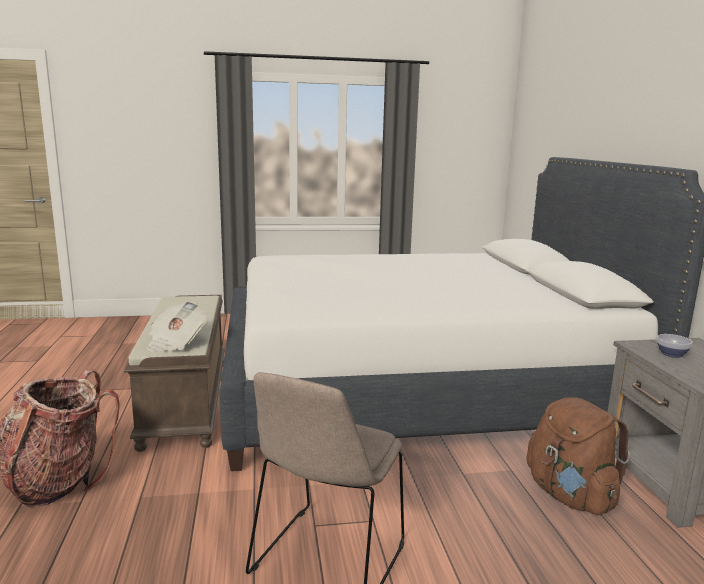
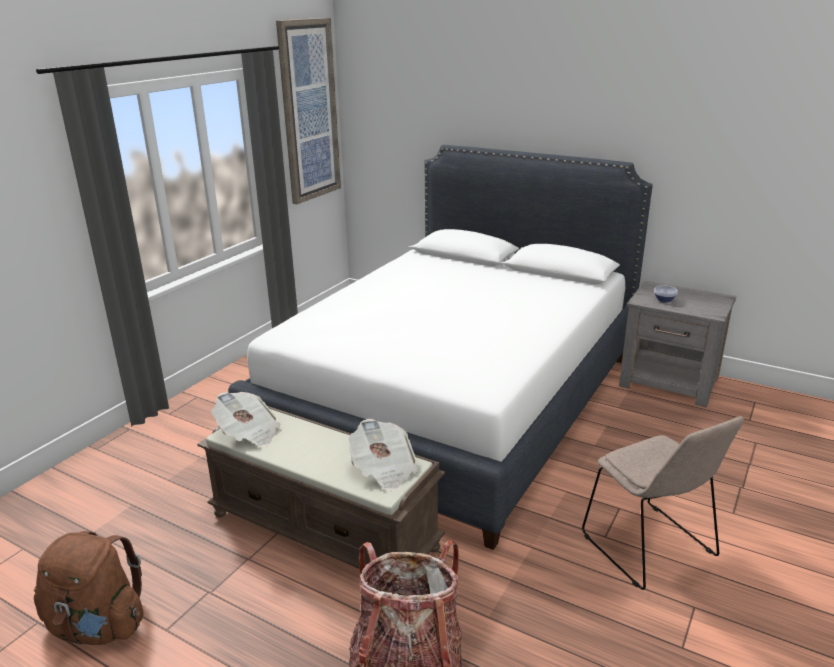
camera: 50 degrees left, 10 degrees up
(179, 302) = (248, 433): none -> newspaper
(468, 125) = (309, 111): none -> picture
(570, 496) = (652, 421): brown backpack -> brown backpack (98, 626)

